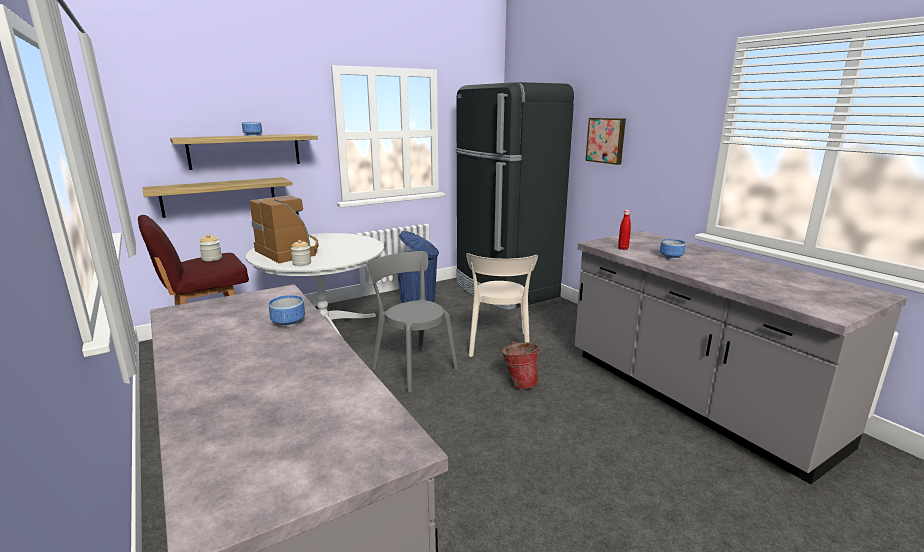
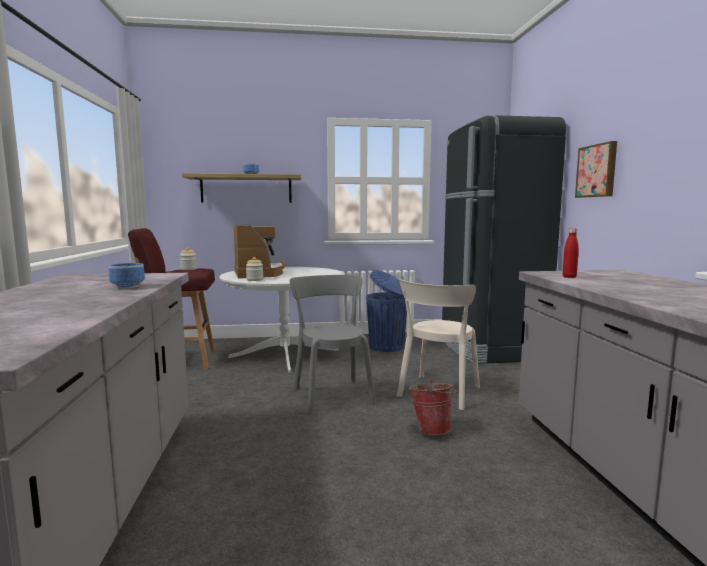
camera: 25 degrees right, 10 degrees down
(219, 196) = (222, 226): shelf -> none
(671, 257) = (627, 285): bowl -> none

